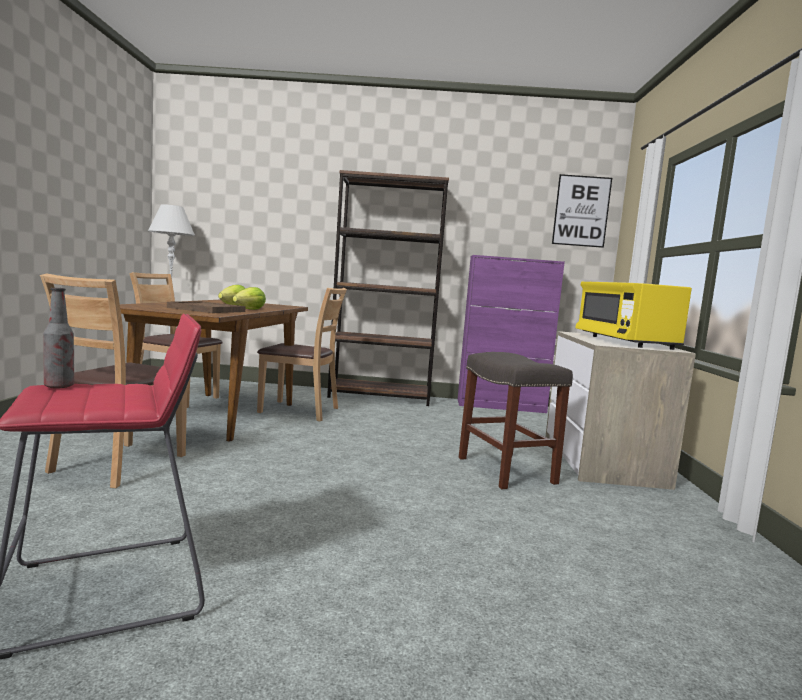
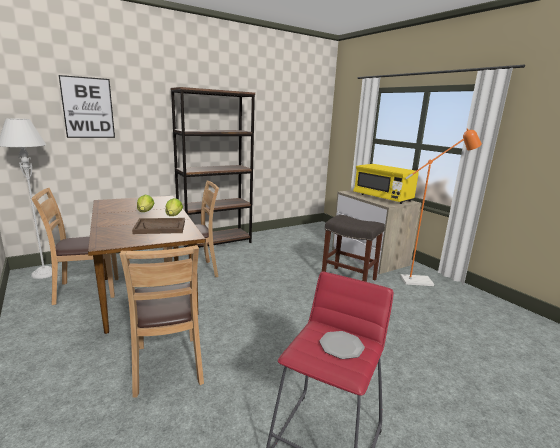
camera: 35 degrees left, 10 degrees up
(59, 386) = (303, 349): bottle -> none
(99, 396) = (341, 346): none -> plate
(501, 406) = (283, 231): purple cabinet -> none
(581, 211) = (314, 108): picture -> picture (88, 108)
(658, 513) = (422, 281): none -> orange floor lamp

